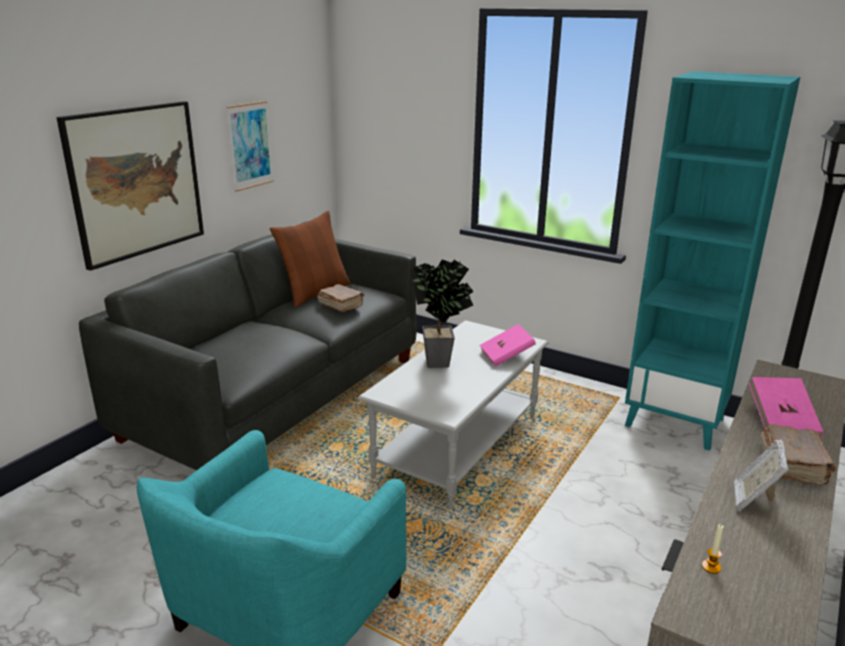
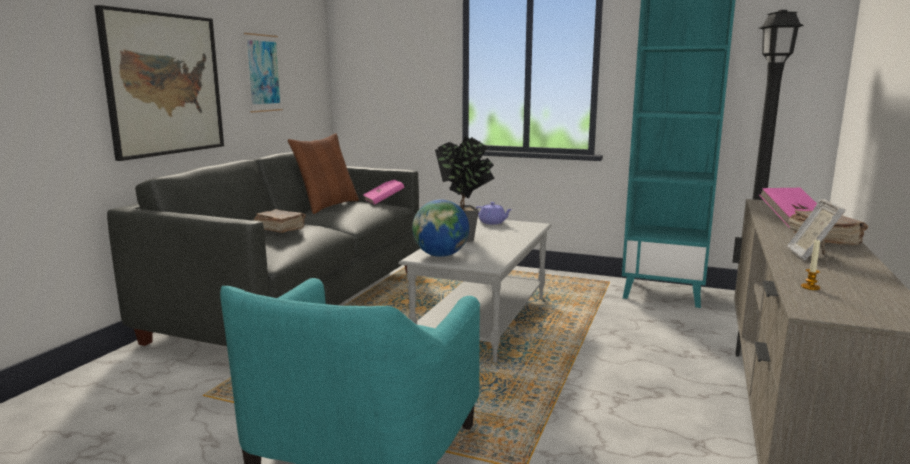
camera: 10 degrees left, 10 degrees down
(340, 305) = (356, 210): brown book -> brown book (280, 229)
(404, 391) = (441, 255): none -> globe
(483, 334) = (492, 222): none -> purple teapot
(506, 356) = (521, 233): pink book -> pink book (383, 201)

